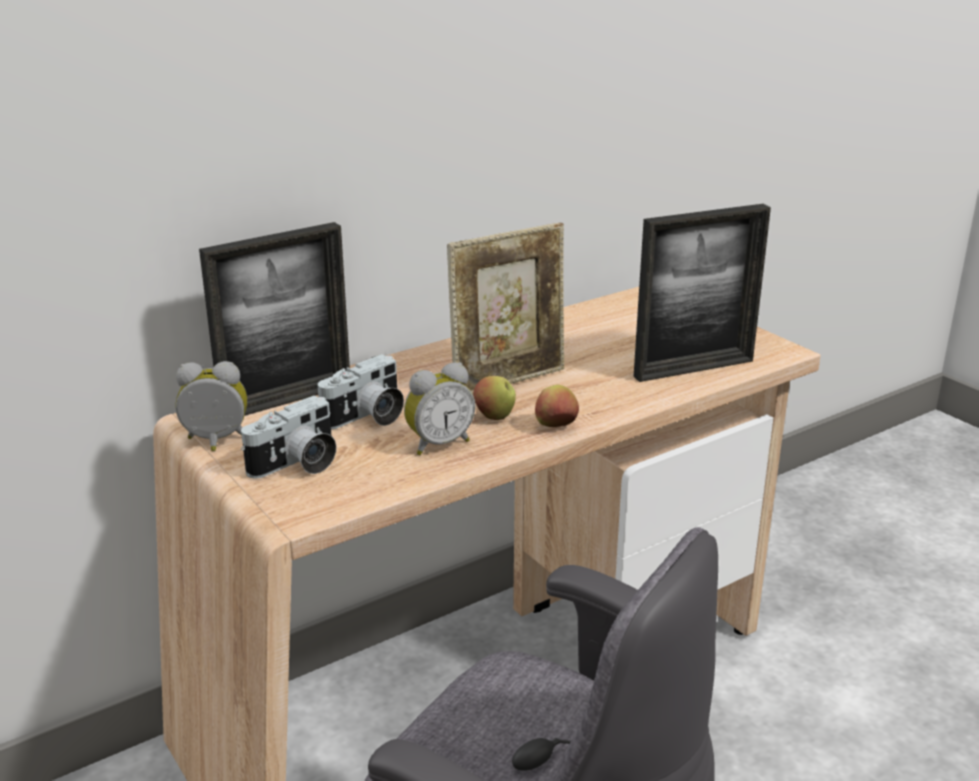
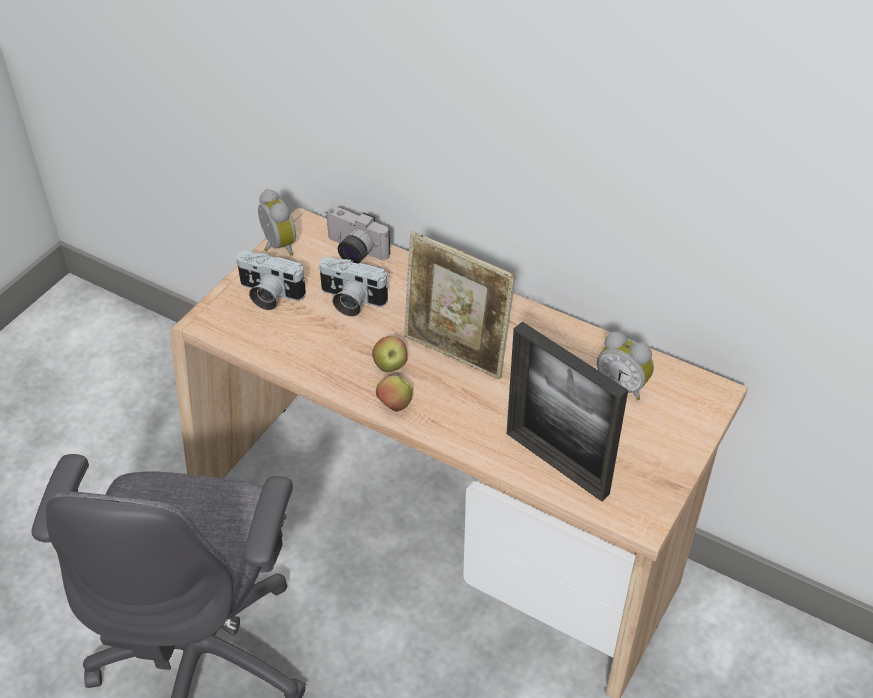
camera: 65 degrees right, 20 degrees up
(286, 400) = (353, 252): picture frame -> camera
(438, 444) = (333, 351): alarm clock -> alarm clock (623, 385)

